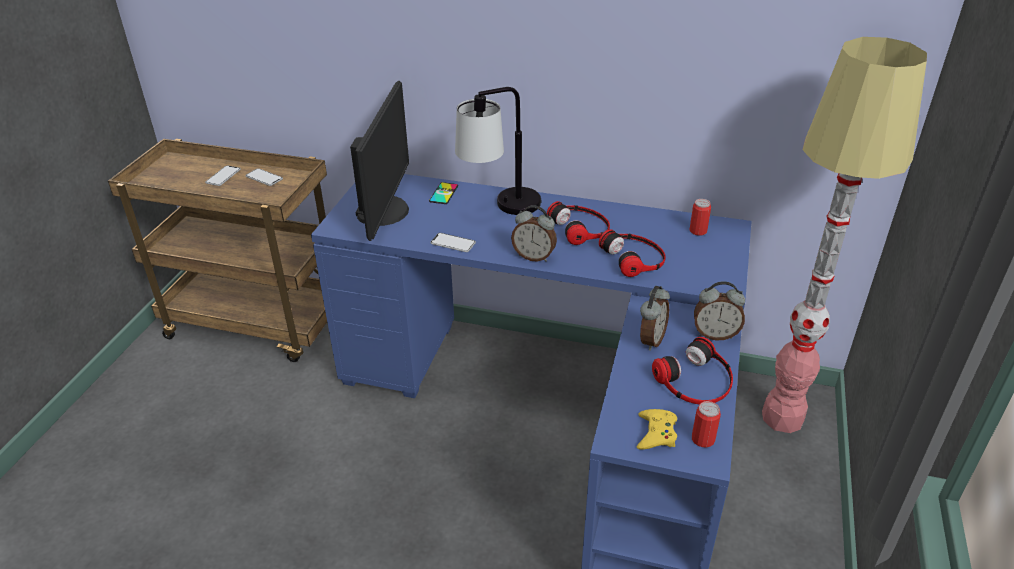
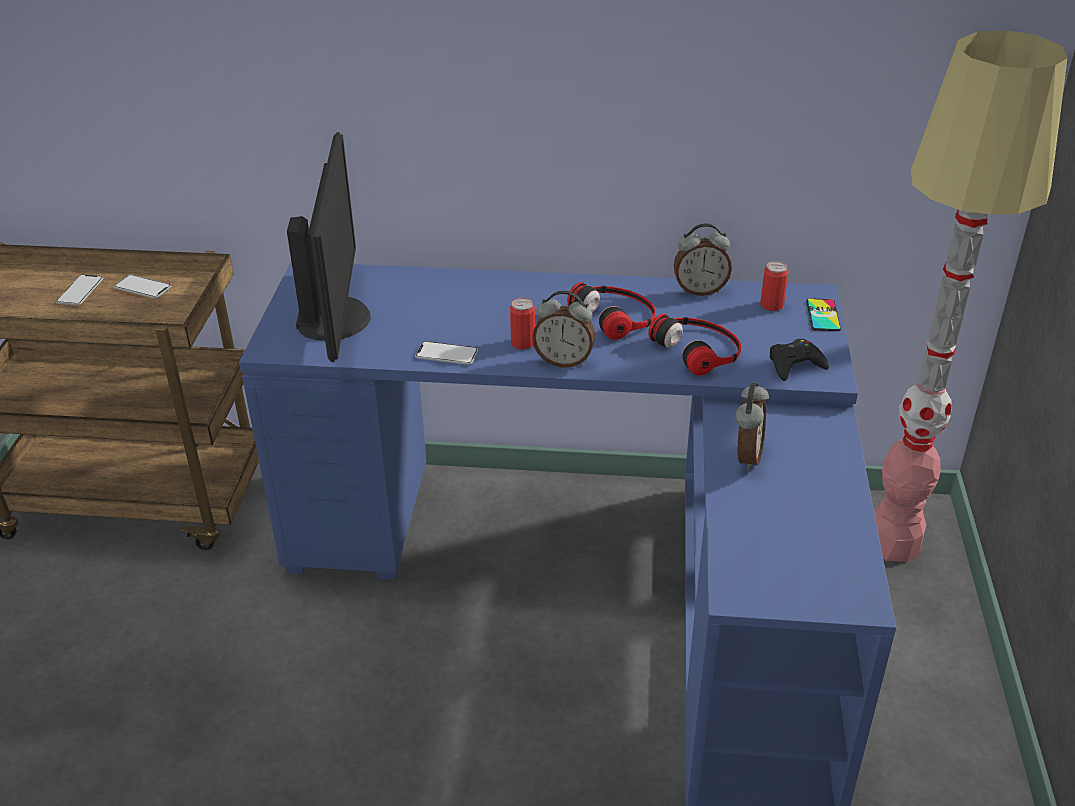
camera: 10 degrees left, 0 degrees up
(443, 193) = (413, 286): phone -> phone (823, 315)
(501, 210) = (499, 302): table lamp -> none
(656, 433) = (787, 579): yellow game controller -> none
(696, 381) = (819, 503): headphones -> none
(703, 276) = (795, 365): none -> black game controller
(703, 439) = (849, 578): can -> can (523, 343)
(715, 334) = (827, 439): alarm clock -> alarm clock (700, 290)

